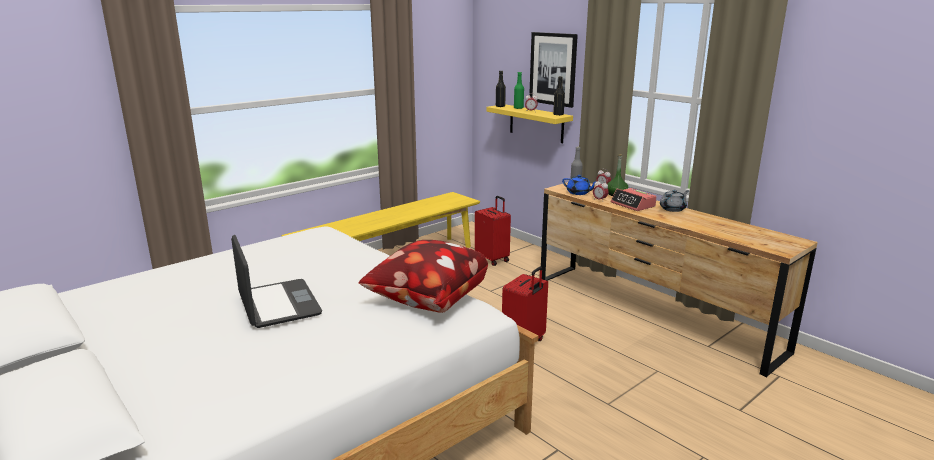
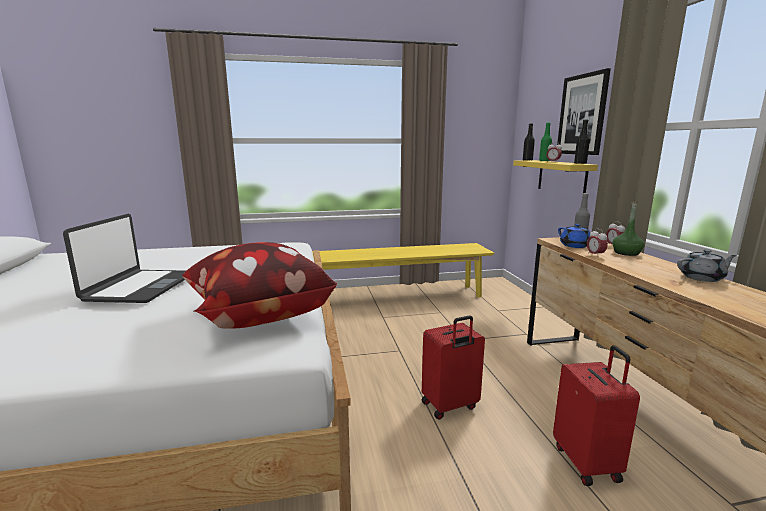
camera: 30 degrees right, 5 degrees down
(493, 259) = (493, 311): red suitcase -> red suitcase (587, 462)
(633, 205) = (639, 265): alarm clock -> none

